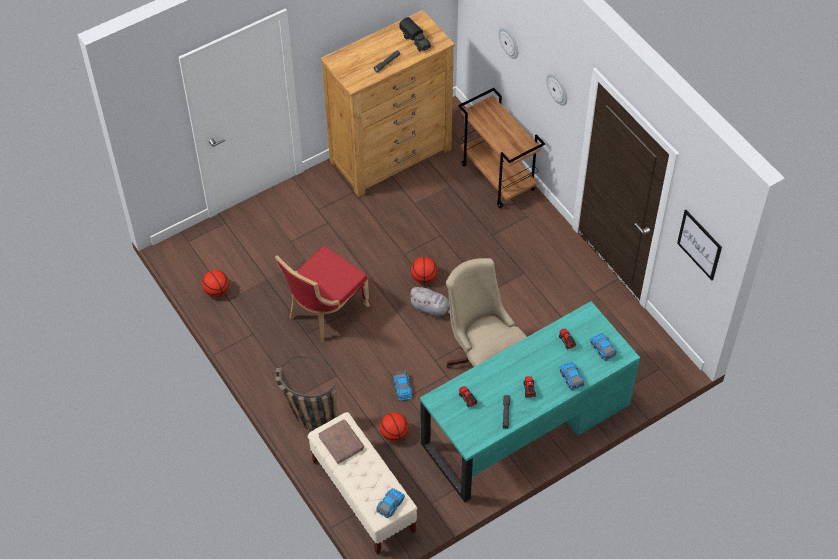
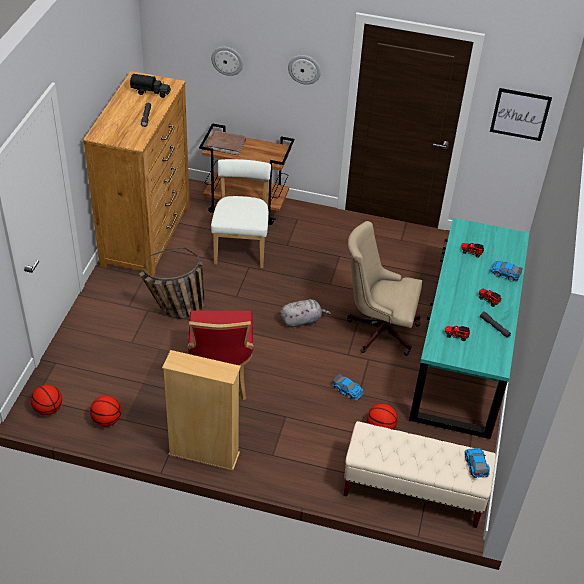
camera: 45 degrees left, 10 degrees down
(253, 362) = (204, 454): none -> beige bookcase
(306, 414) = (295, 463): basket -> basket (174, 311)
(341, 442) = (382, 446): brown book -> brown book (227, 144)
(424, 278) = (271, 303): basketball -> basketball (48, 409)
(453, 213) = (241, 247): none -> white chair
(602, 348) = (499, 242): toy car -> none

